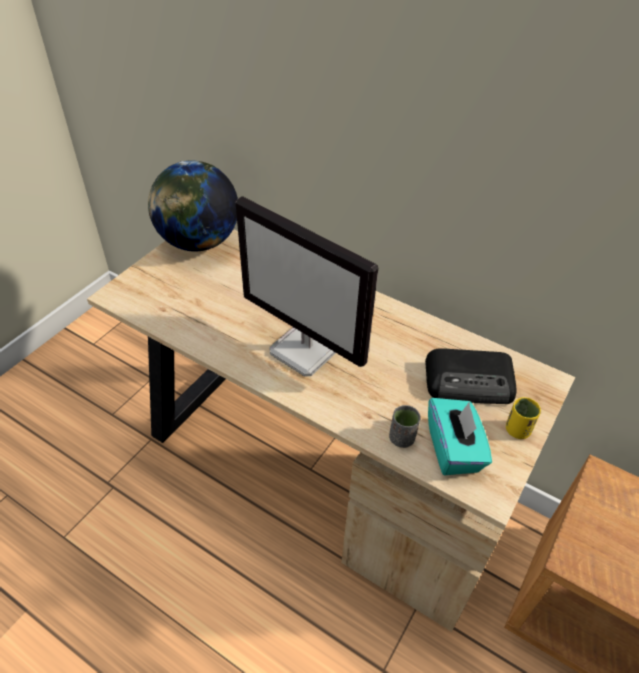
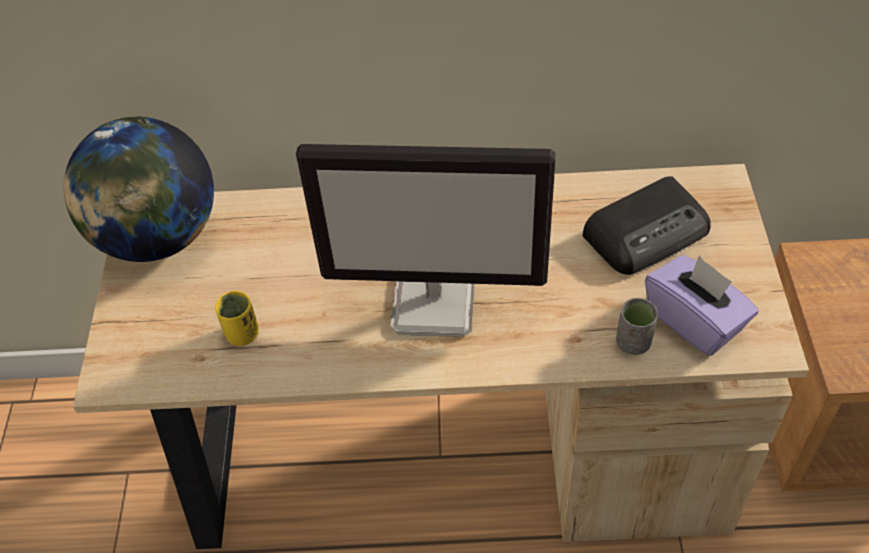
camera: 30 degrees left, 5 degrees up
(453, 449) = (695, 321): turquoise tissue box -> purple tissue box
(517, 430) = (738, 259): yellow cup -> yellow cup (242, 334)

